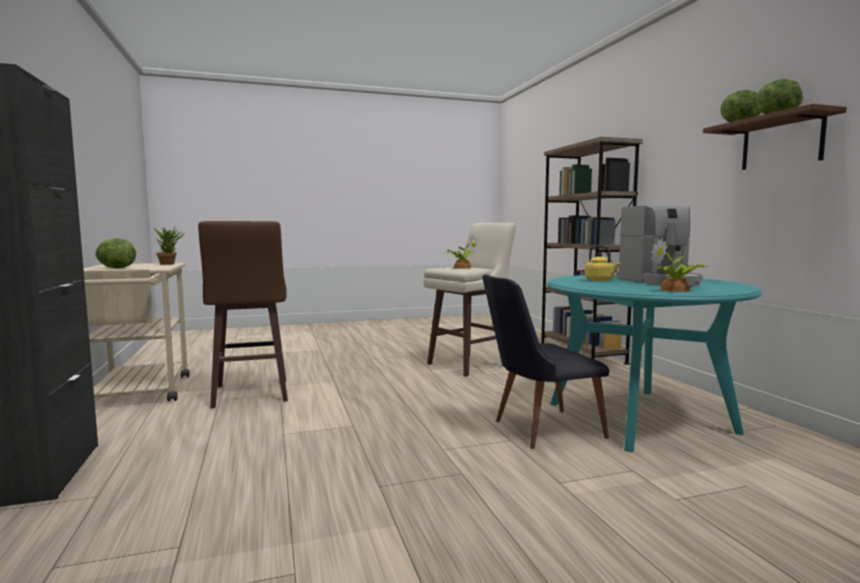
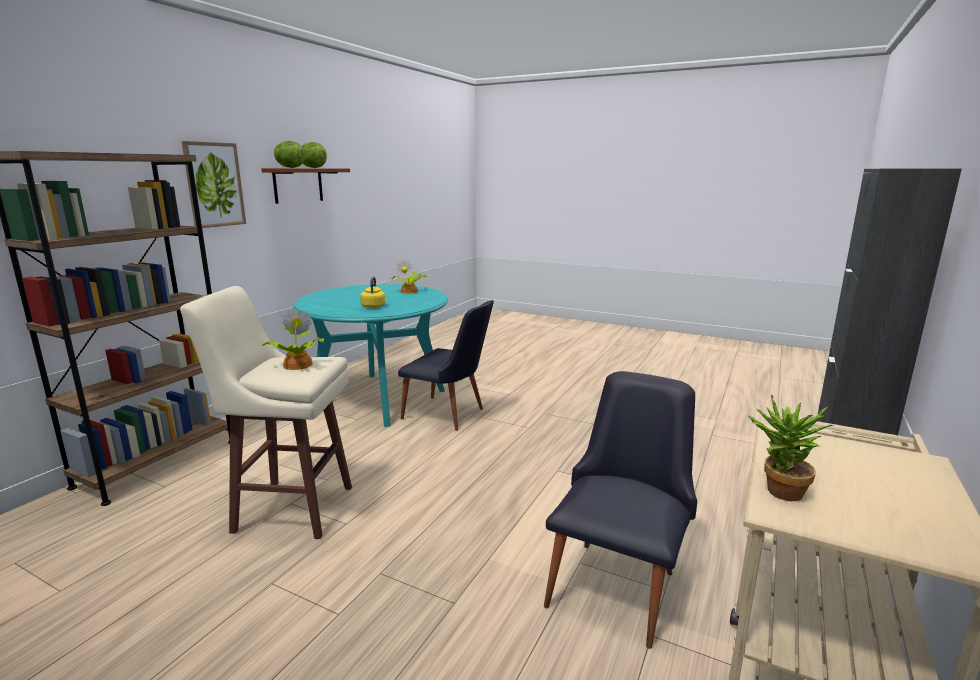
camera: 135 degrees left, 10 degrees up
(115, 268) = (873, 461): lettuce -> none
(250, 394) = (618, 581): brown stool -> black chair
(660, 281) = (356, 297): coffee machine -> none
(683, 156) = (214, 185): none -> picture

